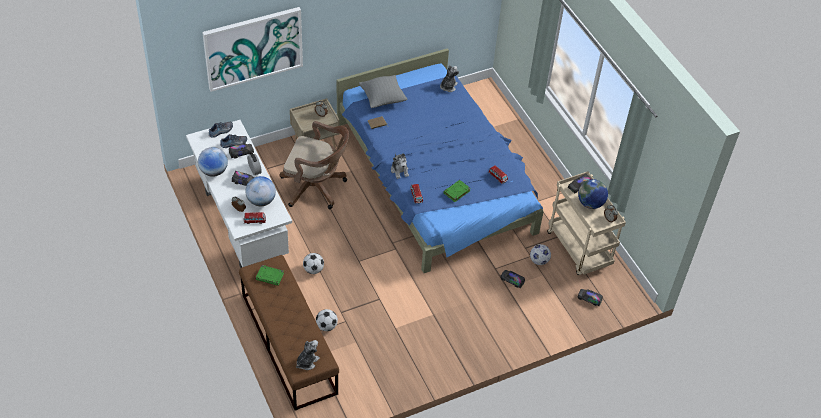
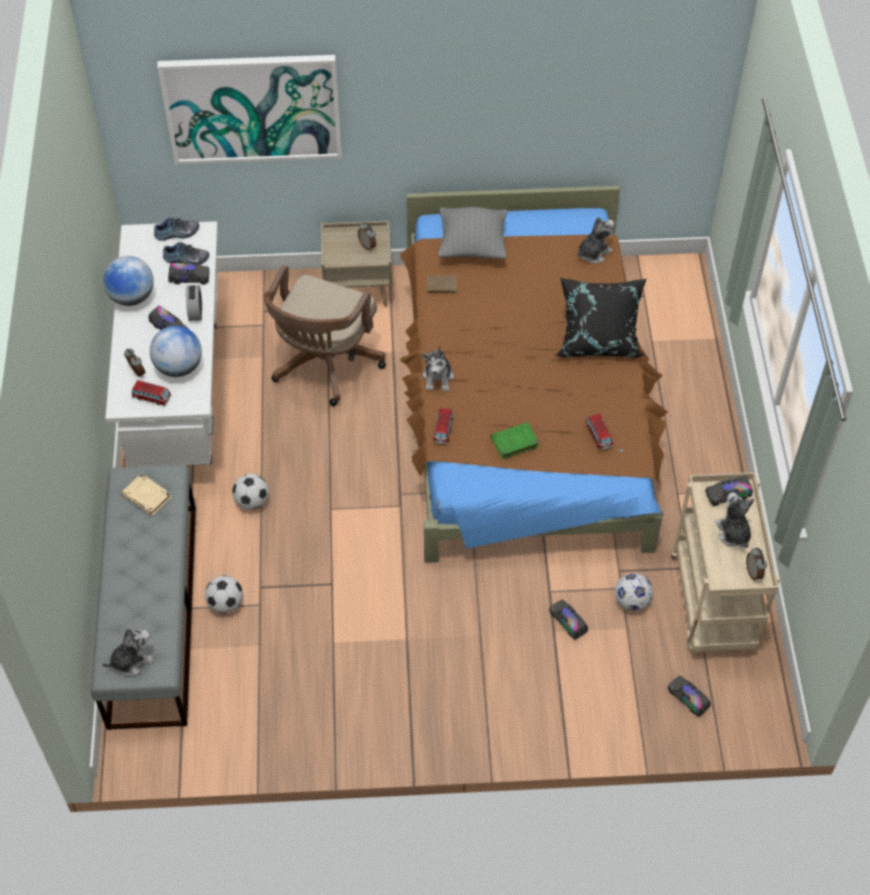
camera: 25 degrees right, 5 degrees up
(270, 276) = (147, 497): green book -> beige book
(288, 343) = (153, 613): brown bench -> grey bench
(316, 188) = (324, 365): brown office chair -> brown office chair turned 75 degrees clockwise
(435, 178) = (524, 404): blue bed -> brown bed
(473, 130) = (598, 341): none -> black pillow
(590, 203) = (733, 533): globe -> plush toy

